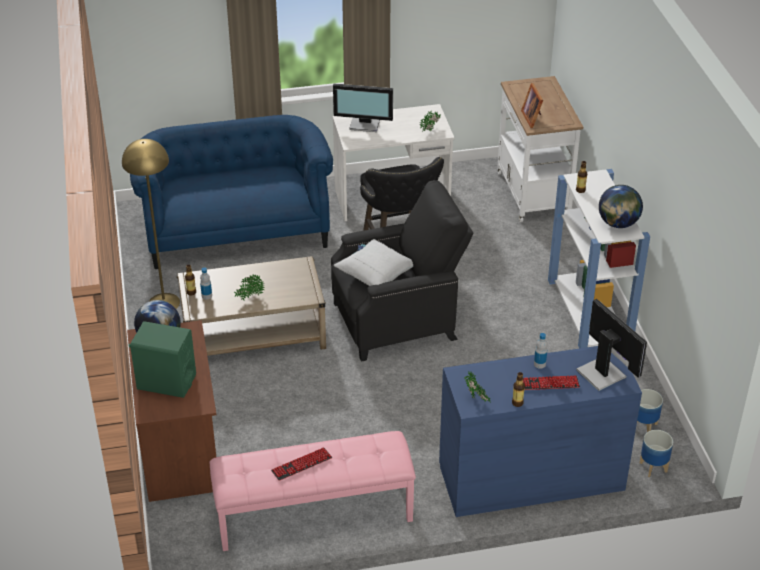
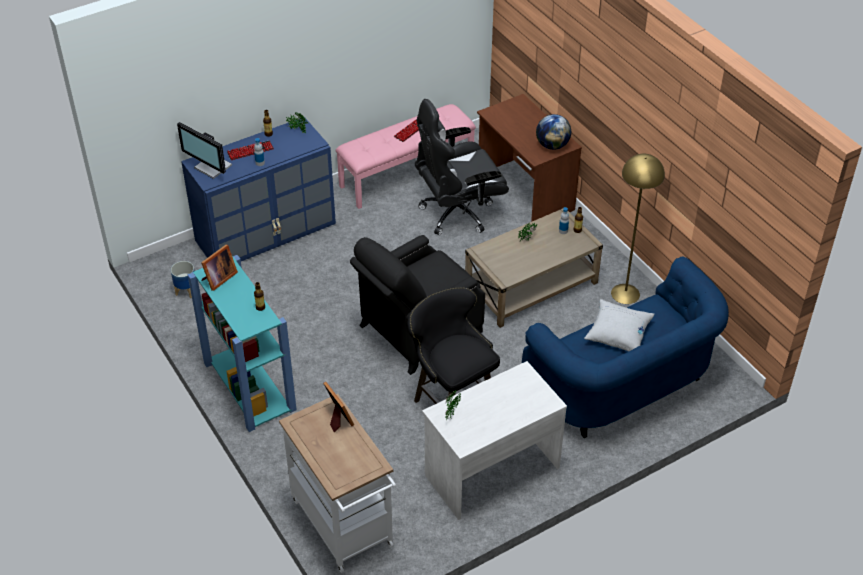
camera: 160 degrees right, 5 degrees up
(166, 382) = (524, 120): green speaker -> none
(275, 441) = (460, 212): none -> black office chair
(365, 124) = (525, 402): monitor -> none
(376, 274) = (433, 272): grey pillow -> grey pillow (618, 334)
(589, 311) = (249, 385): white bookcase -> turquoise bookcase
(618, 223) = (218, 279): globe -> picture frame
(653, 467) = (176, 261): planter -> none

